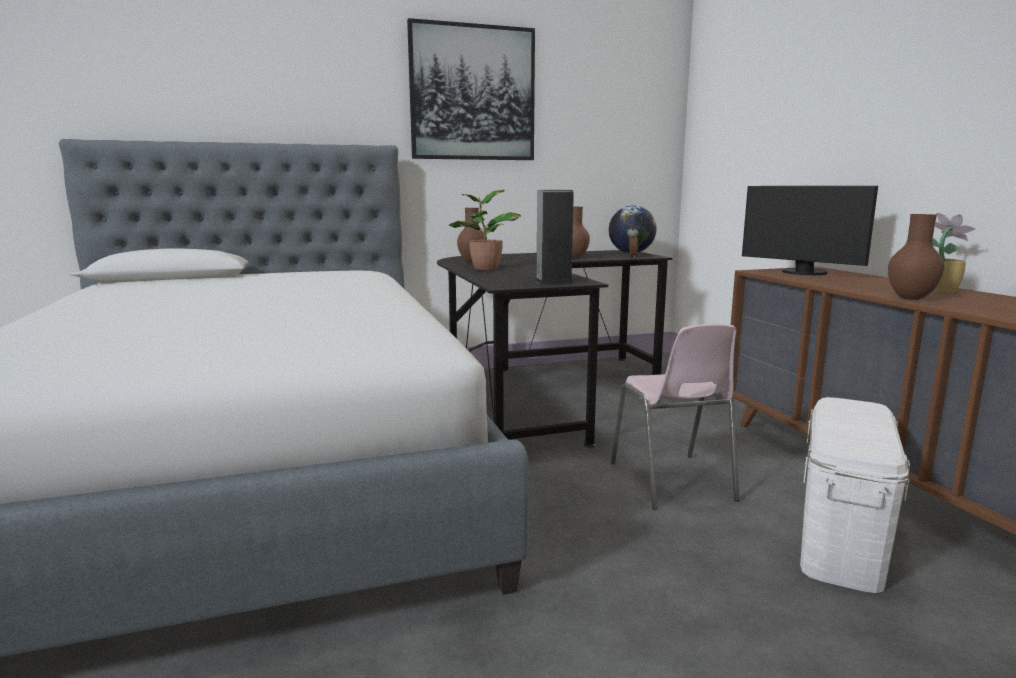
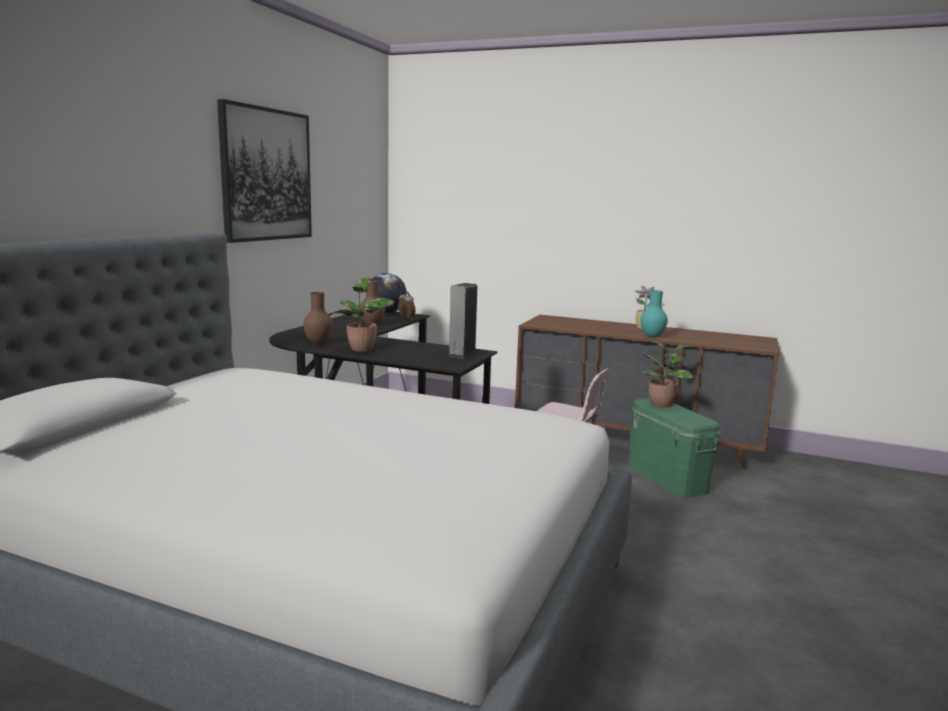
camera: 50 degrees left, 0 degrees up
(802, 273) = (555, 322): monitor -> none
(841, 543) = (667, 478): white storage box -> green storage box
(859, 412) = (662, 404): none -> potted plant
(909, 298) = (651, 336): brown vase -> turquoise vase

